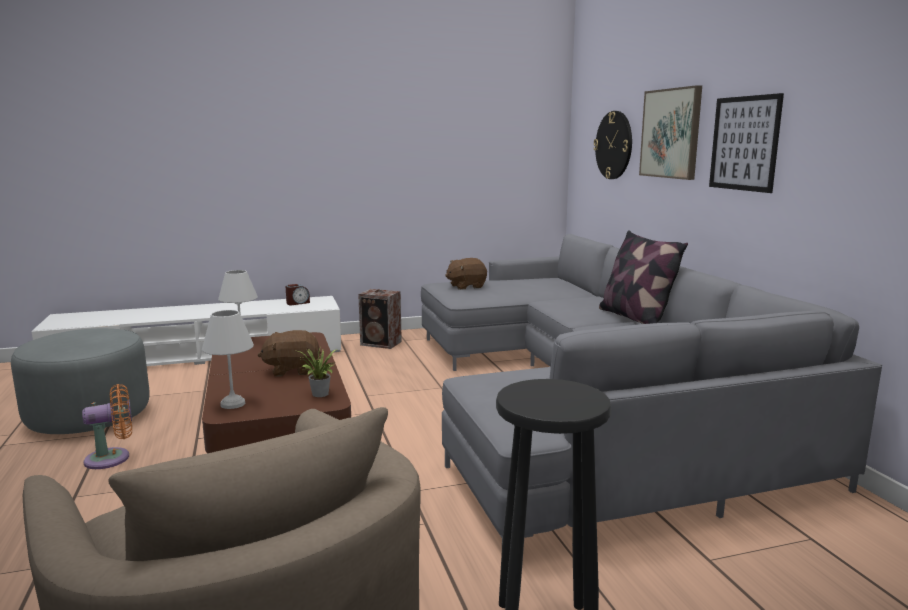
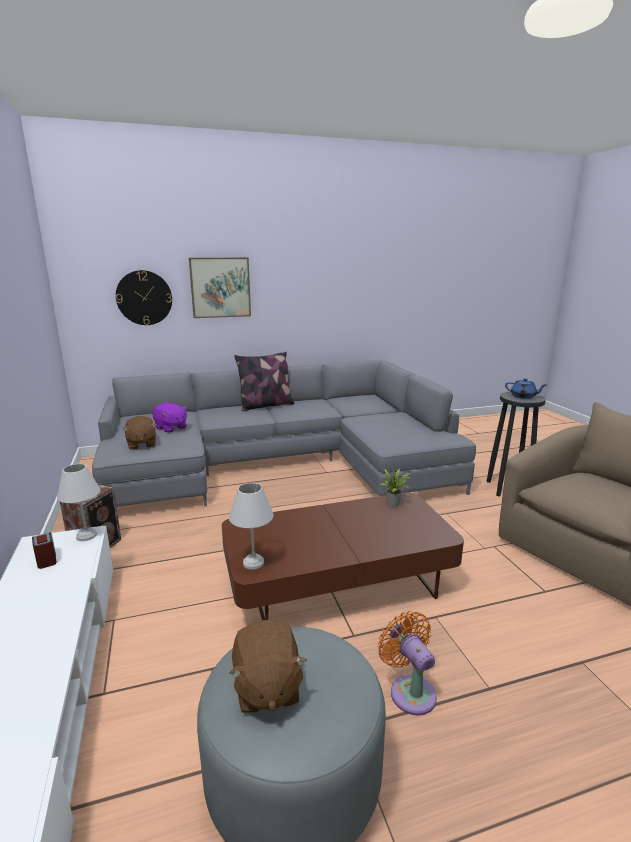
camera: 90 degrees left, 5 degrees up
(234, 404) = (424, 535): white table lamp -> white table lamp (86, 535)
(292, 370) = (342, 521): brown plush toy -> brown plush toy (266, 687)
(518, 290) = (171, 428): none -> purple plush toy
(548, 397) = (523, 396): none -> blue teapot
(744, 143) = (290, 292): picture -> none

